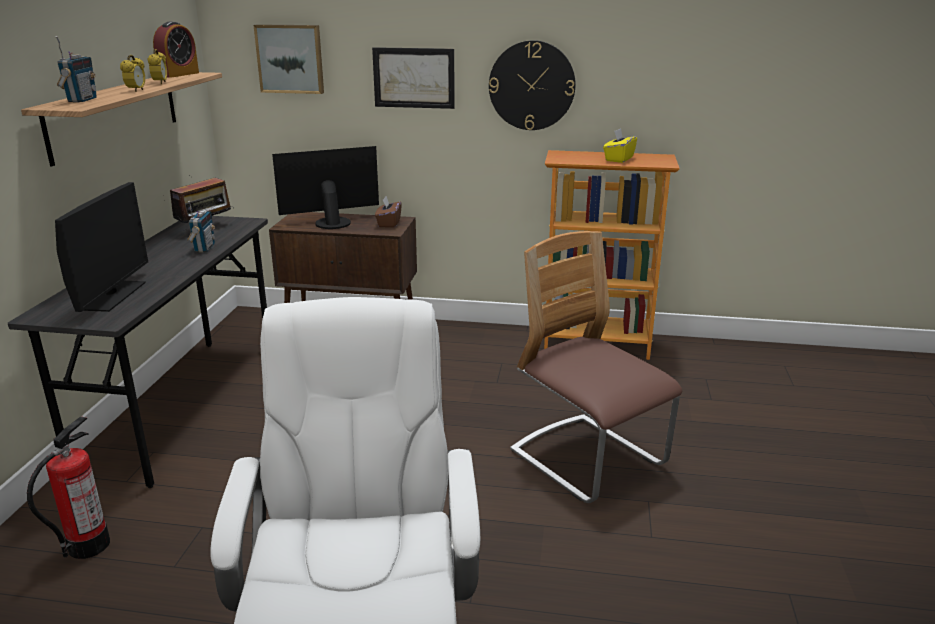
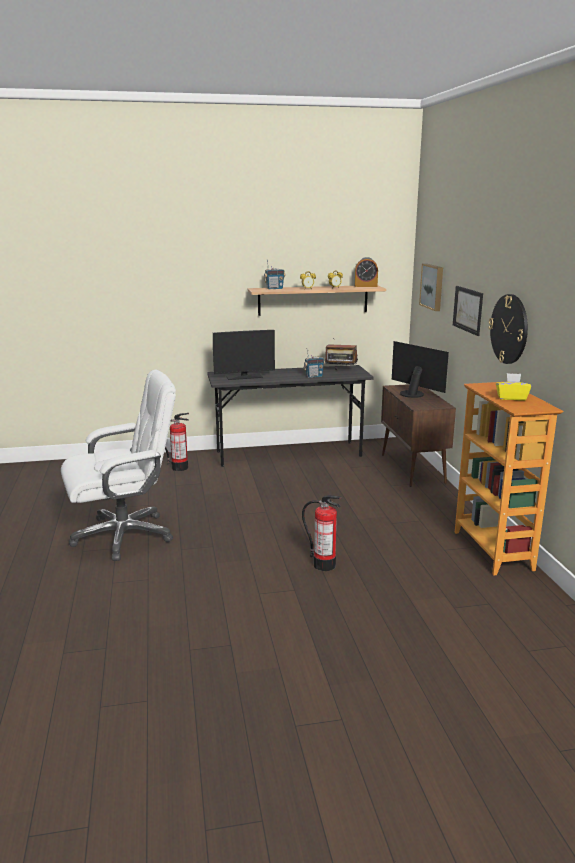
camera: 70 degrees right, 5 degrees down
(388, 223) = (431, 404): brown tissue box -> none
(587, 460) = (324, 565): chair -> fire extinguisher

